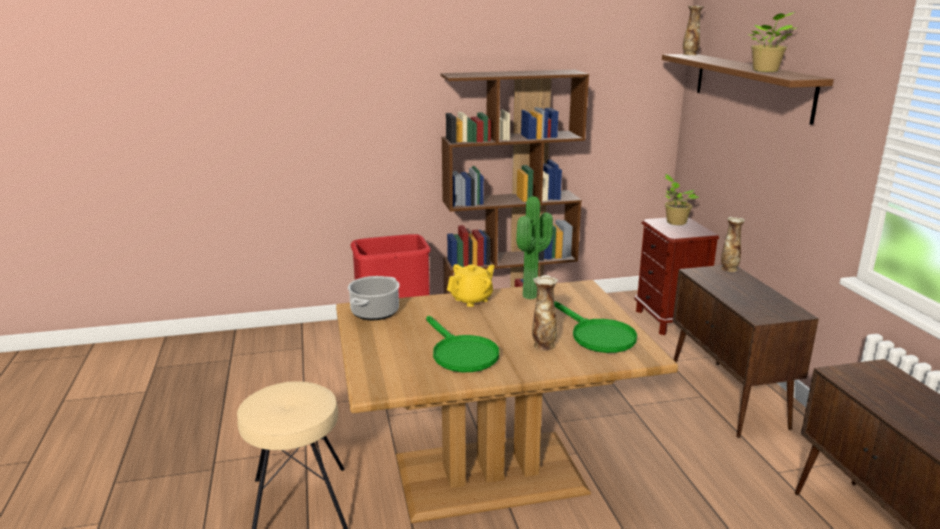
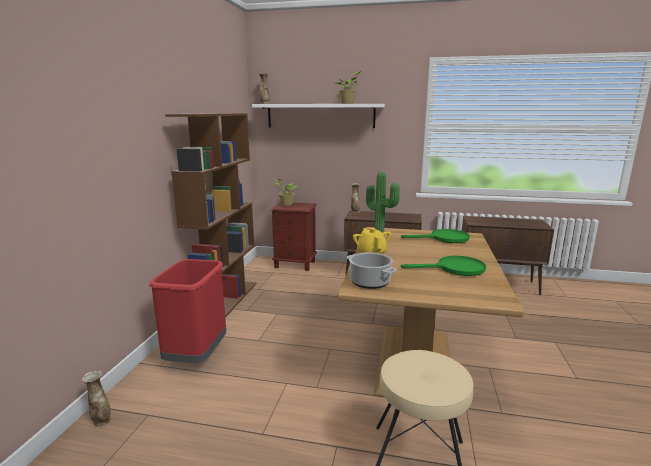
camera: 65 degrees left, 5 degrees down
(543, 345) = (451, 250): vase -> vase (101, 421)
(751, 85) = (320, 116): brown shelf -> white shelf

